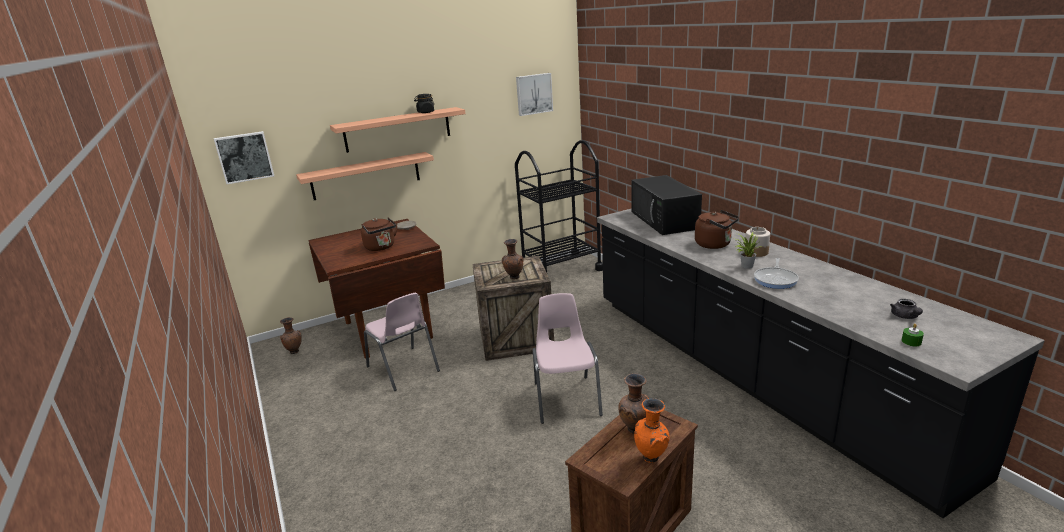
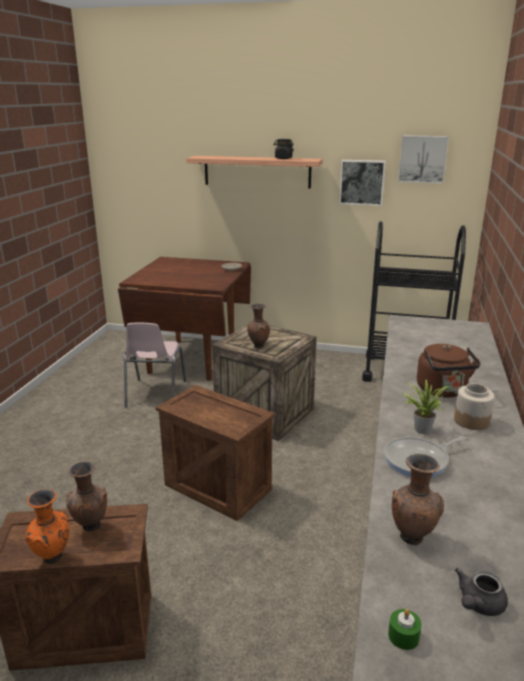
camera: 40 degrees right, 0 degrees up
(244, 157) = (123, 171): picture -> picture (362, 182)
(294, 351) = (120, 347): brown vase -> brown vase (412, 537)
(366, 176) = (220, 211): shelf -> none
(381, 247) = (184, 278): brown kettle -> none
(566, 398) = (219, 487): pink chair -> crate
(665, 220) = (450, 344): black microwave -> none

